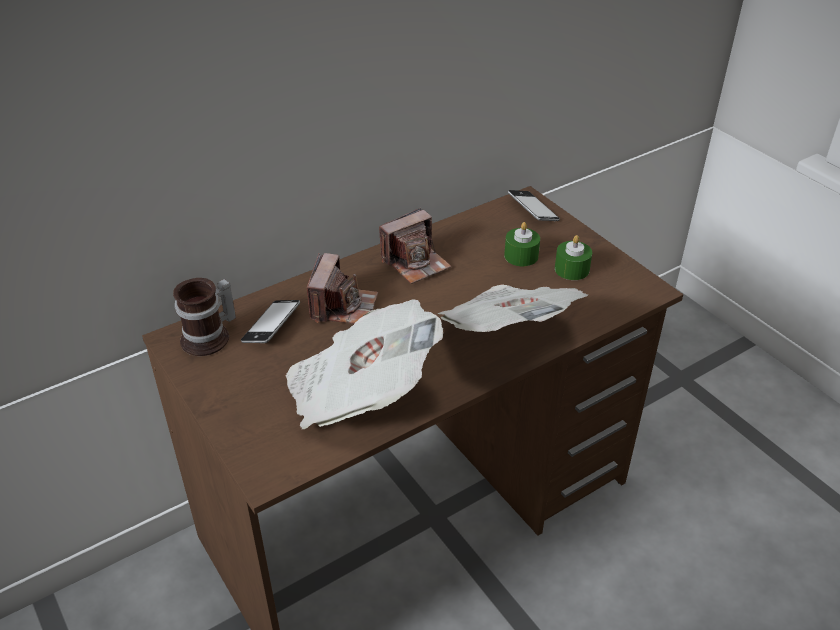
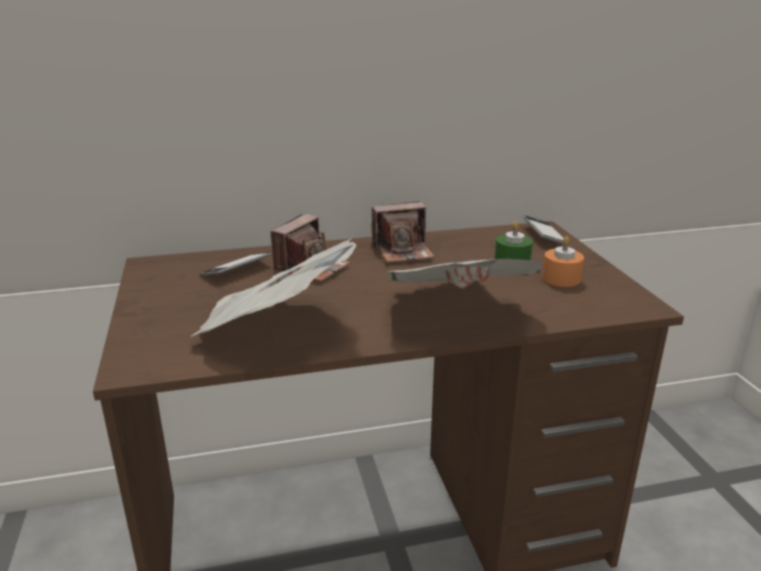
camera: 20 degrees right, 15 degrees down
(210, 338) = (178, 268): mug -> none
(572, 269) = (561, 278): green candle -> orange candle

